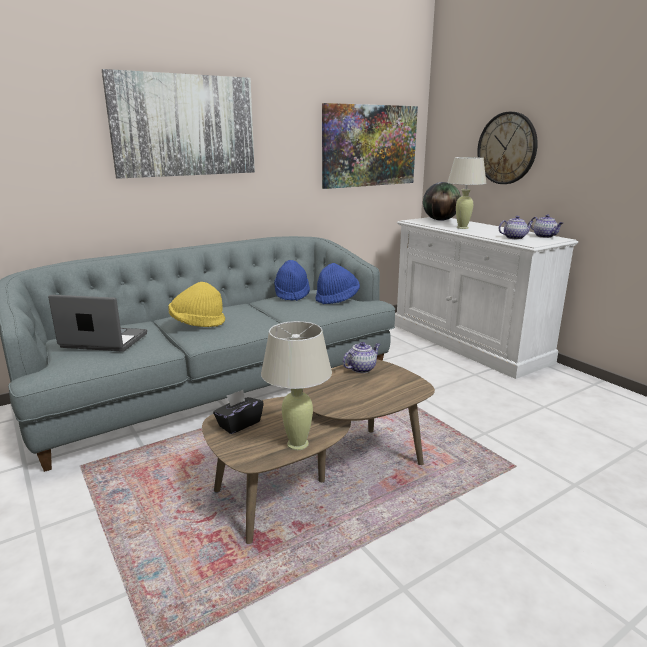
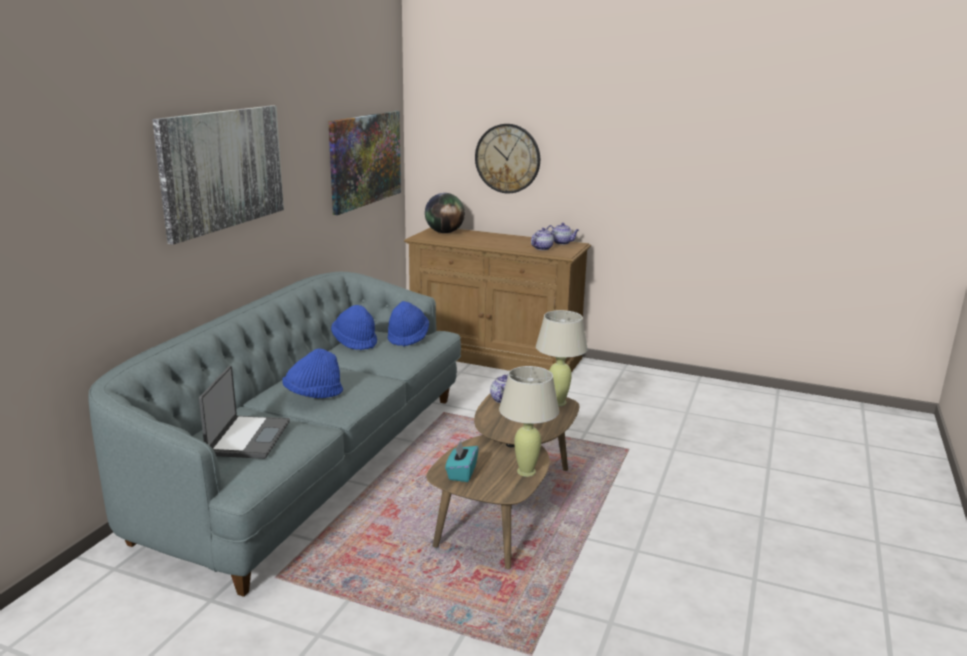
camera: 35 degrees left, 0 degrees up
(103, 341) = (247, 438): laptop -> laptop turned 120 degrees clockwise
(197, 323) = (313, 395): yellow hat -> blue hat
(239, 424) = (461, 473): black tissue box -> turquoise tissue box
(462, 227) = (481, 241): beige table lamp -> beige table lamp (558, 402)
(467, 343) = (495, 355): white cabinet -> brown cabinet

